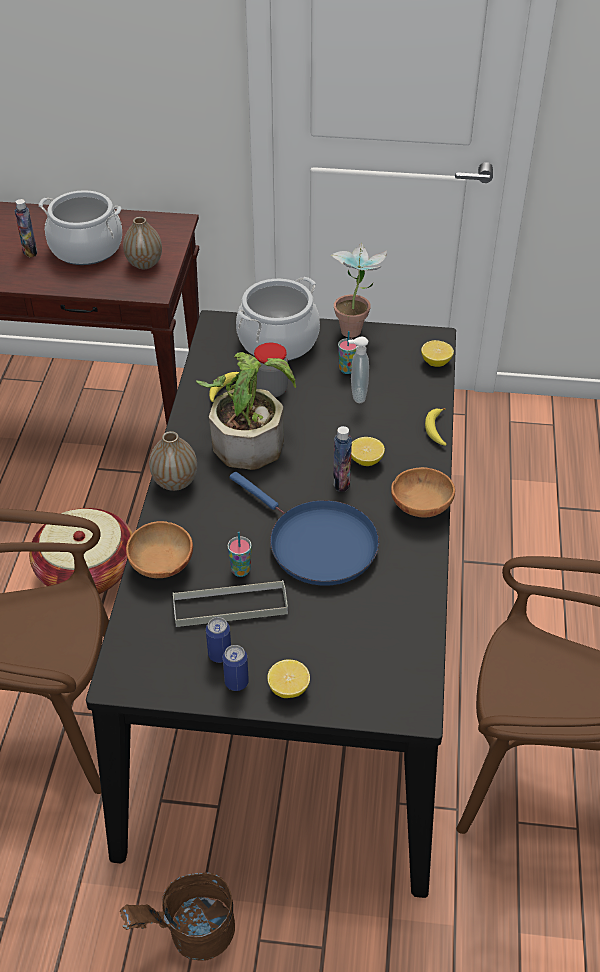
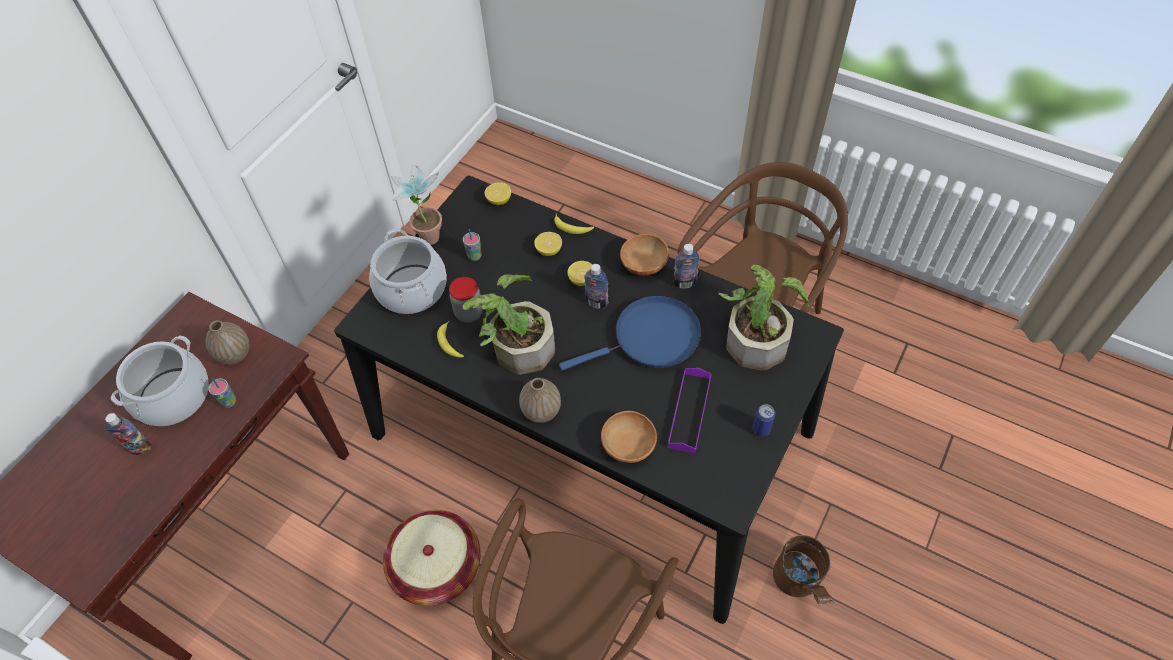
camera: 65 degrees left, 10 degrees up
(220, 654) = (732, 432): can -> none
(230, 606) = (689, 412): grey tray -> purple tray
(240, 570) = (657, 394): cup -> cup (229, 402)
(288, 688) = (777, 399): lemon -> lemon (549, 250)
(356, 395) = (508, 260): soap dispenser -> none
(374, 644) = (757, 336): none -> potted plant
(416, 551) = (684, 283): none -> bottle

